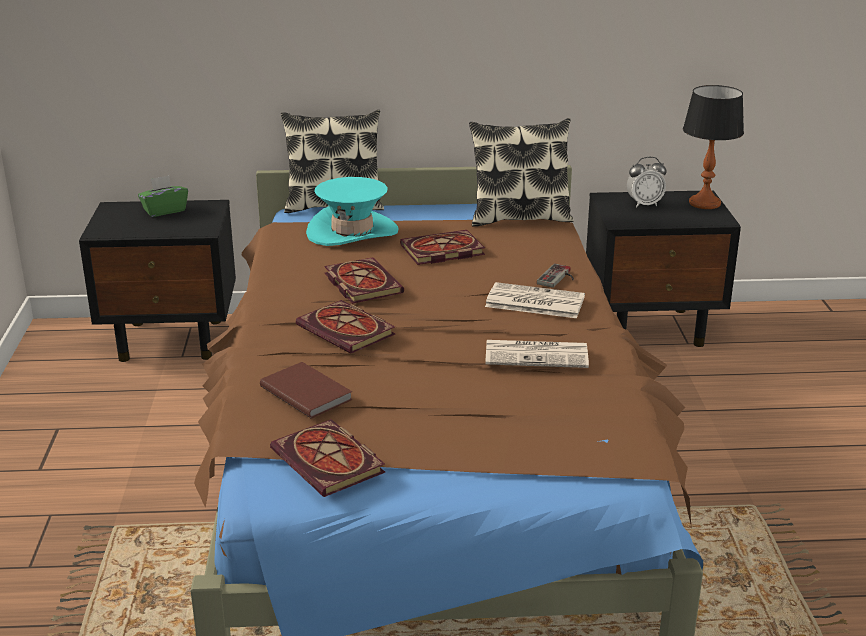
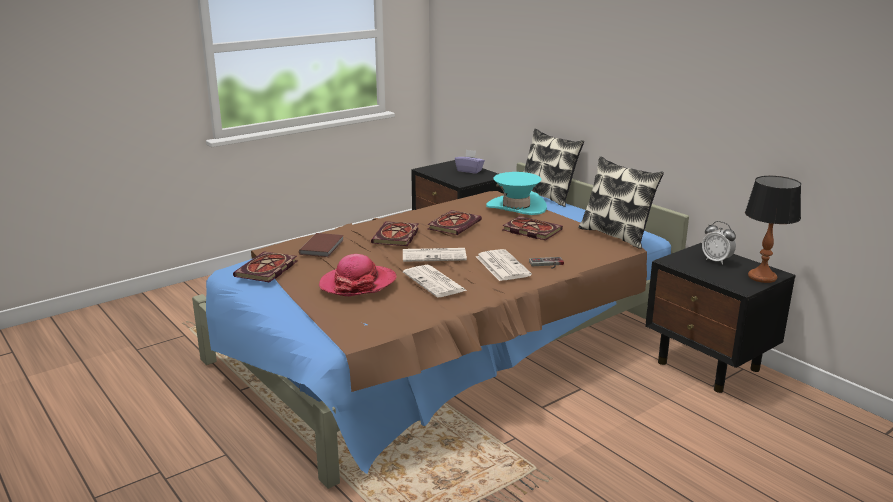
camera: 55 degrees right, 5 degrees down
(164, 210) = (469, 171): green tissue box -> purple tissue box
(452, 328) = (435, 255): none -> newspaper
(479, 405) = (358, 283): none -> hat

